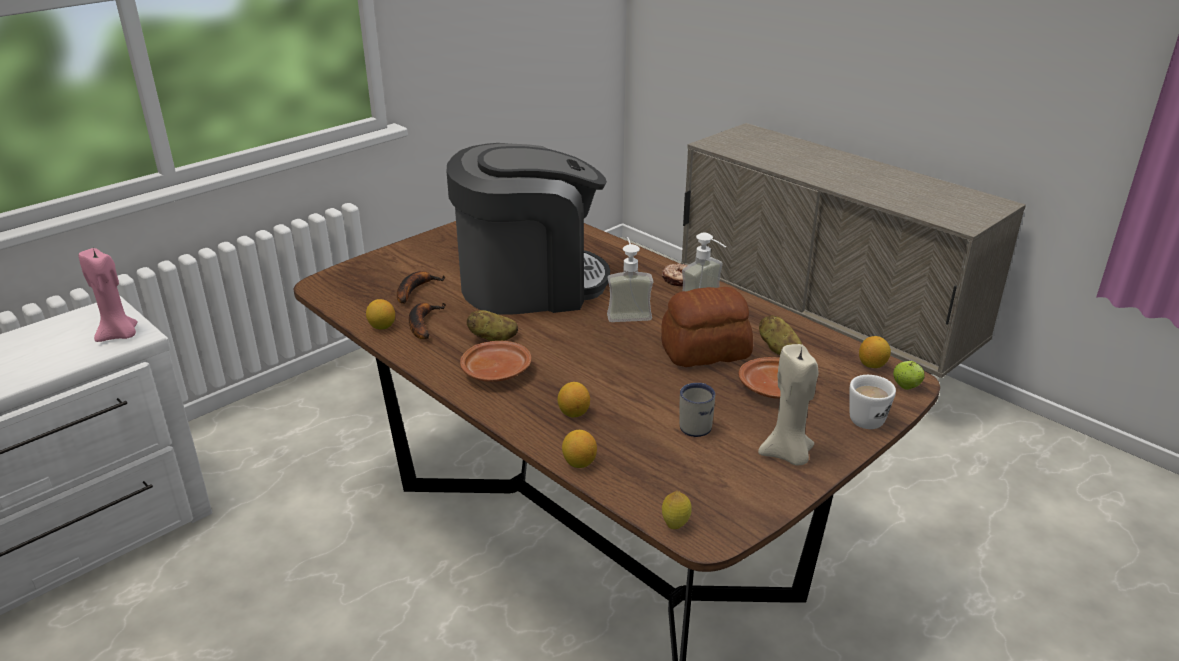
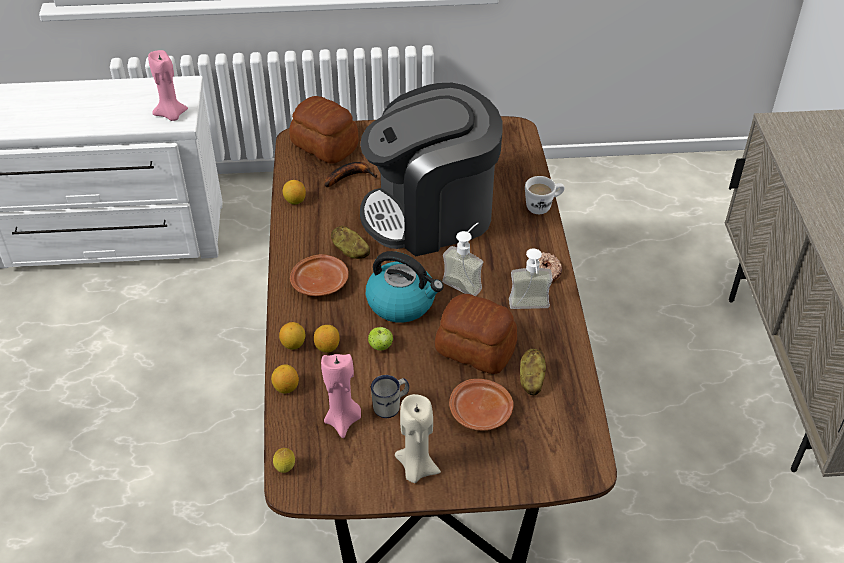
camera: 40 degrees right, 15 degrees up
(356, 279) = (325, 145): none -> bread
(422, 324) = (321, 212): banana -> none
(530, 284) = (431, 213): coffee machine -> coffee machine turned 135 degrees clockwise
(595, 350) = (402, 302): none -> kettle
(671, 457) = (343, 420): none -> pink candle
(868, 416) = (513, 477): white mug -> white mug (543, 206)
(872, 365) = (581, 438): lemon -> lemon (293, 344)
(906, 386) = (579, 472): apple -> apple (380, 346)

